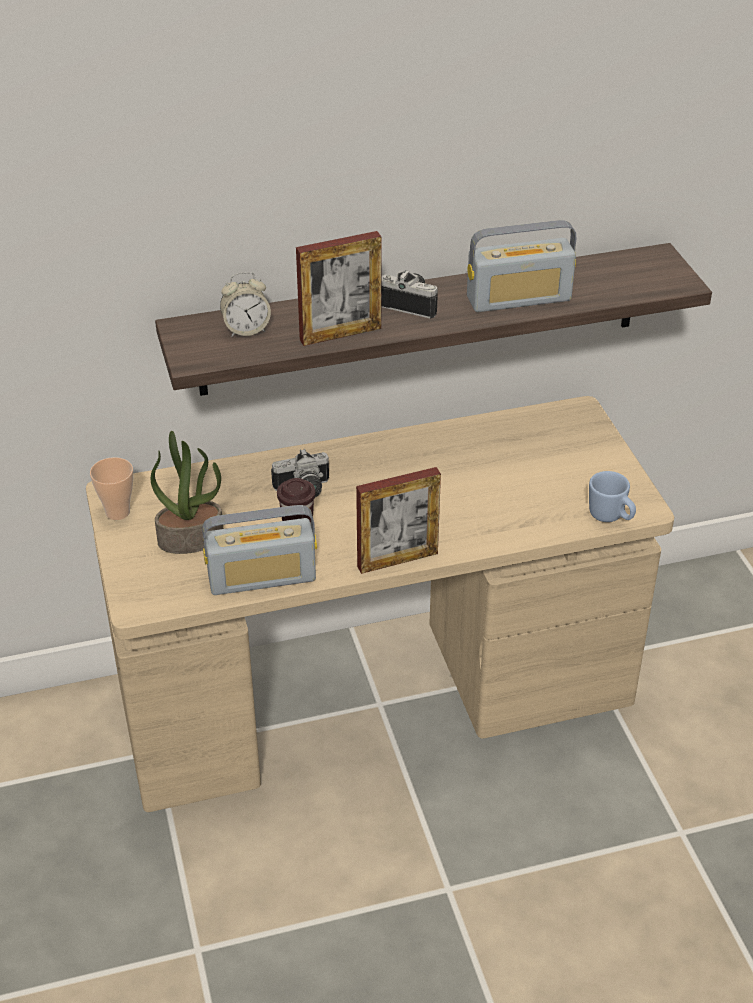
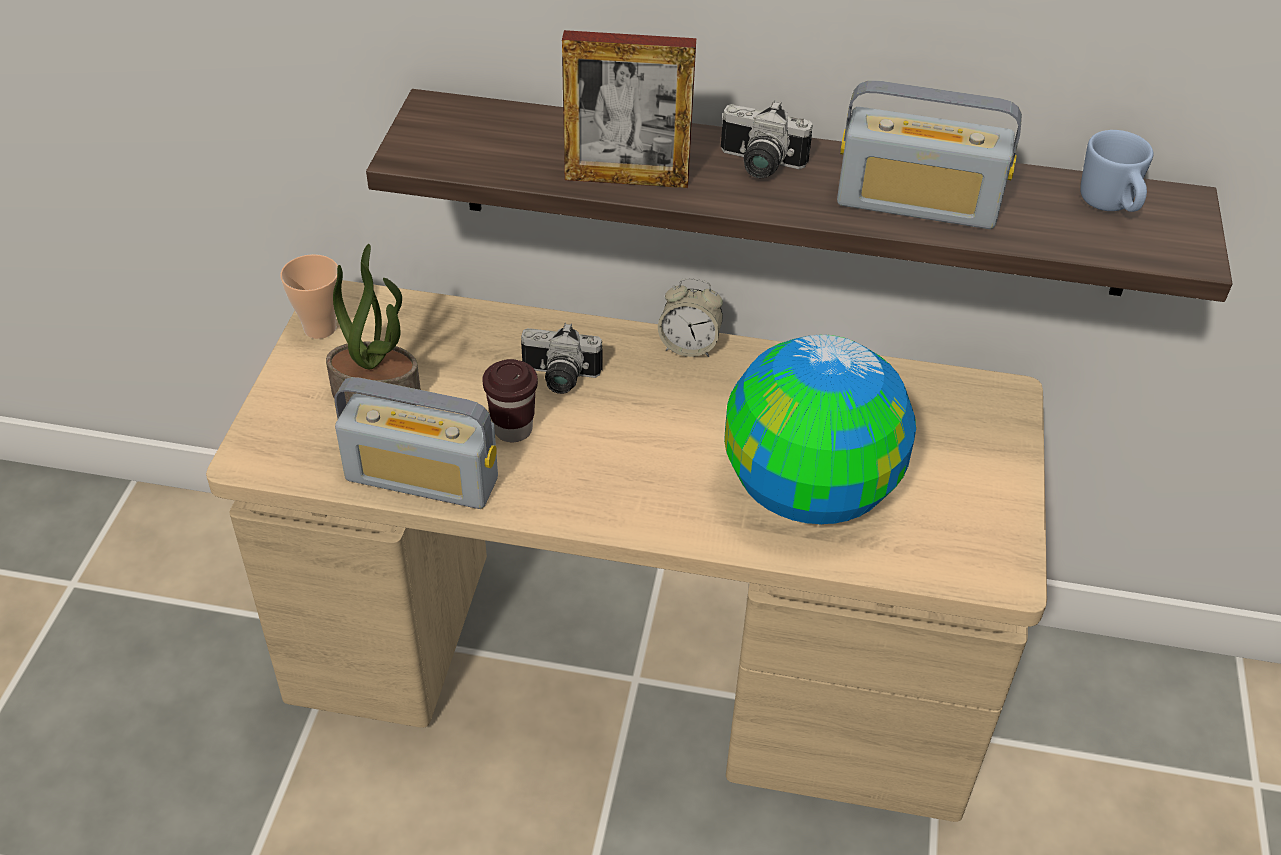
camera: 25 degrees right, 5 degrees up
(246, 330) = (510, 136): alarm clock -> alarm clock (689, 346)
(397, 560) = (608, 521): picture frame -> none
(412, 303) = (759, 165): camera -> camera turned 150 degrees clockwise
(505, 502) = (810, 492): none -> globe
(610, 517) = (947, 571): blue mug -> blue mug (1110, 206)

